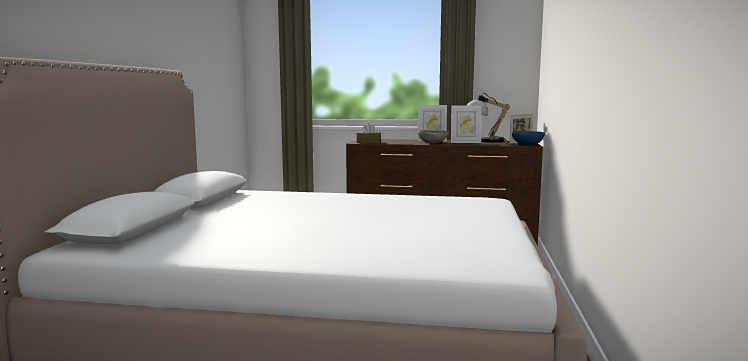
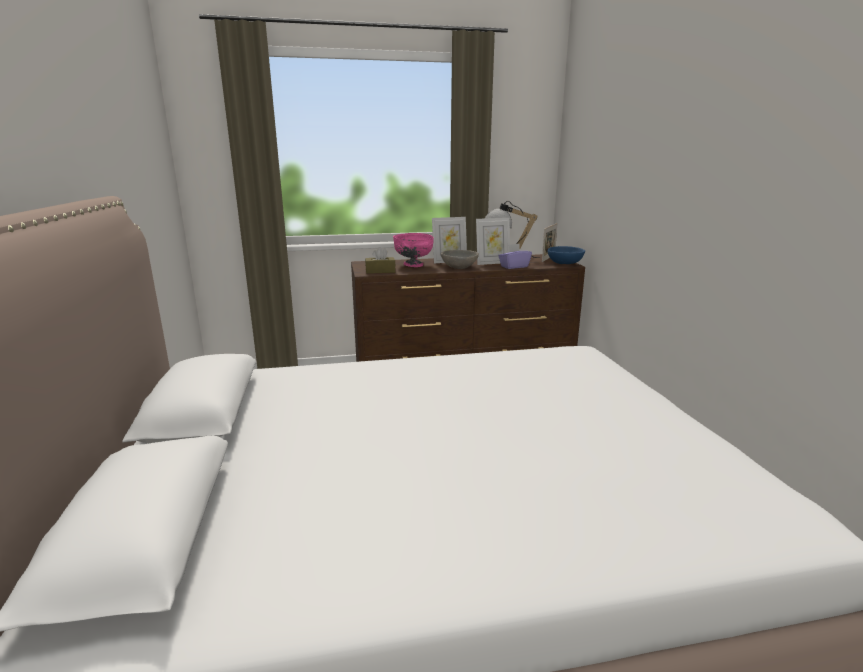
camera: 20 degrees left, 10 degrees up
(399, 141) = (413, 265): none -> pink bowl
(479, 144) = (514, 266): none -> purple tissue box

